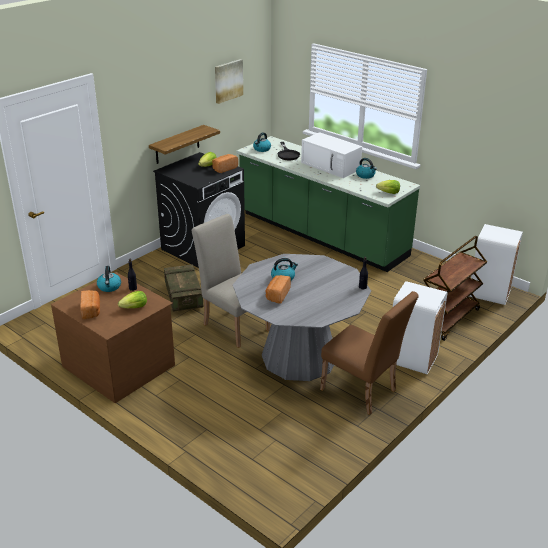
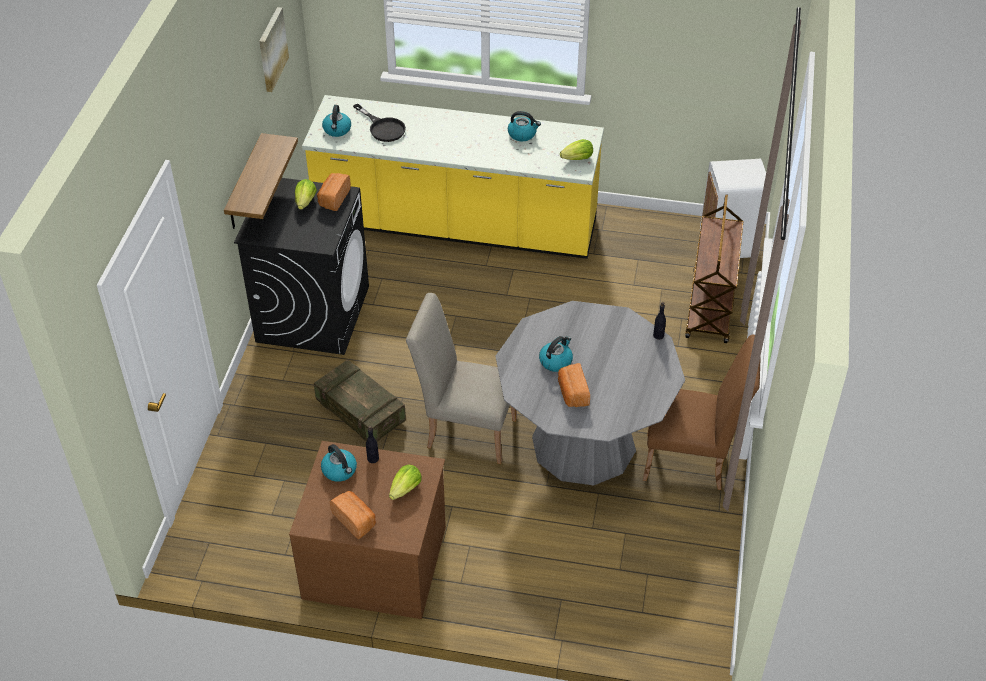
camera: 30 degrees left, 15 degrees up
(321, 235) = (456, 225): green counter -> yellow counter
(331, 166) = (463, 132): white microwave -> none
(412, 359) = (711, 387): white trash can -> none

